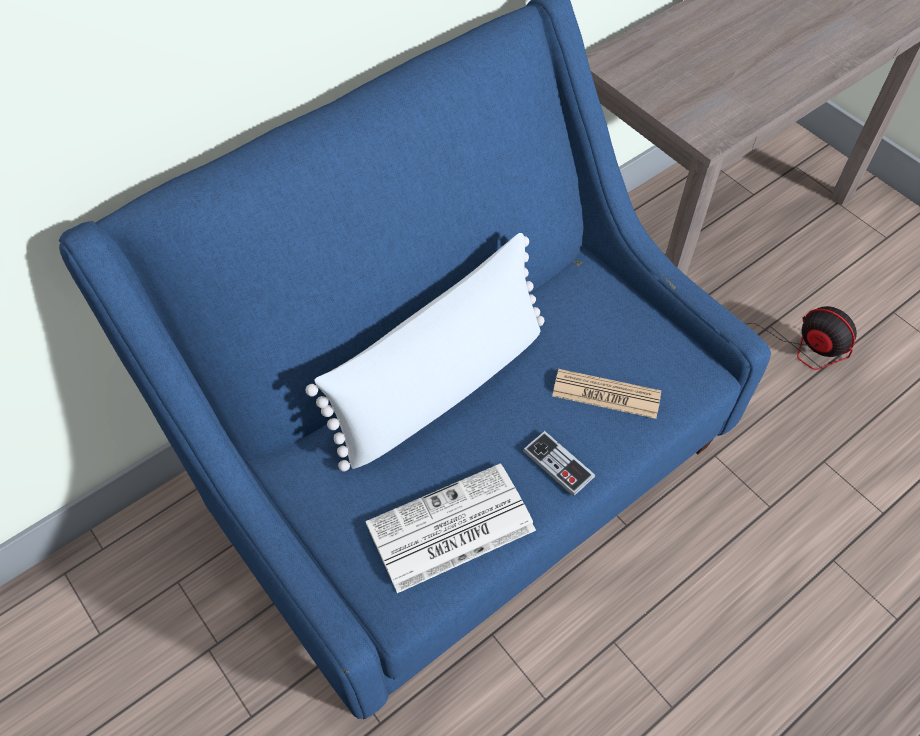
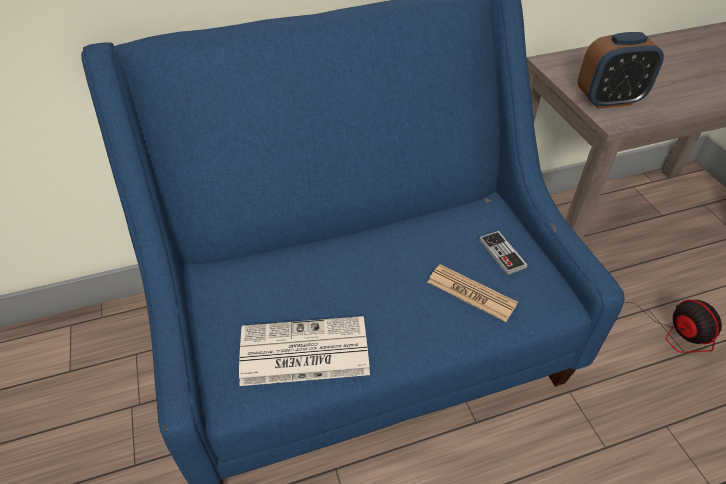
camera: 20 degrees right, 10 degrees down
(441, 386) = (346, 252): white pillow -> none
(558, 464) = (410, 332): game controller -> game controller (502, 254)
(695, 107) = (608, 100): none -> alarm clock

